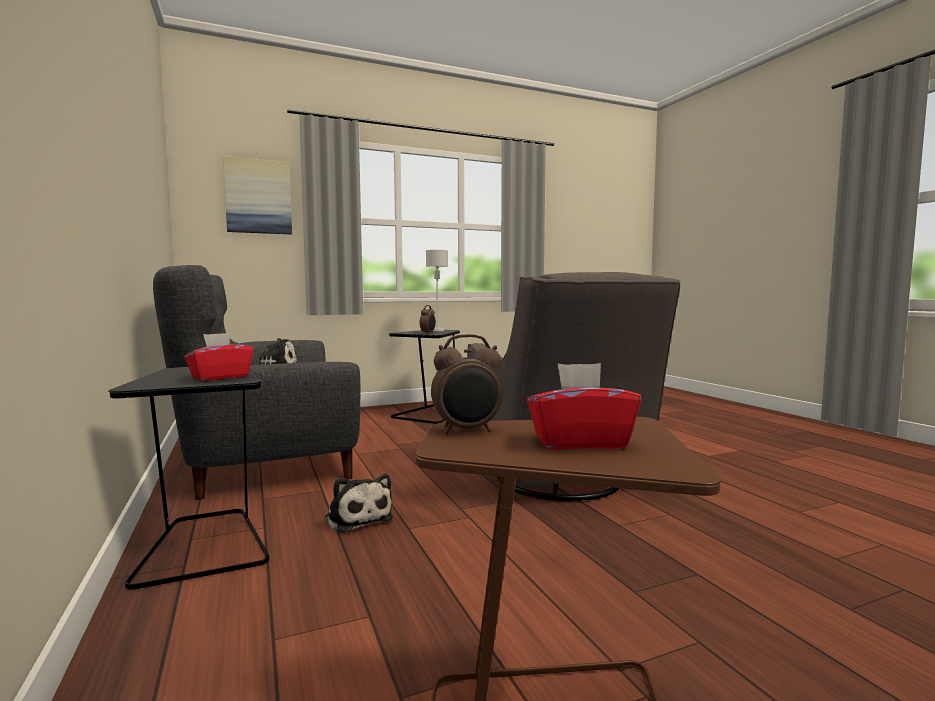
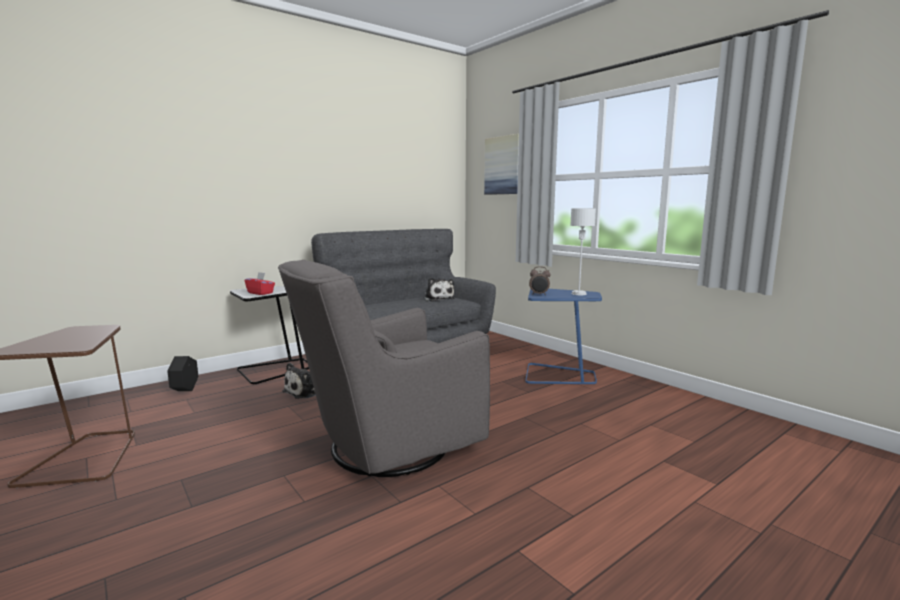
camera: 75 degrees right, 5 degrees up
(204, 651) = (185, 391): none -> black planter
(430, 414) = (558, 376): black side table -> blue side table
(467, 431) = (97, 328): alarm clock -> none
(579, 442) = (57, 340): red tissue box -> none

